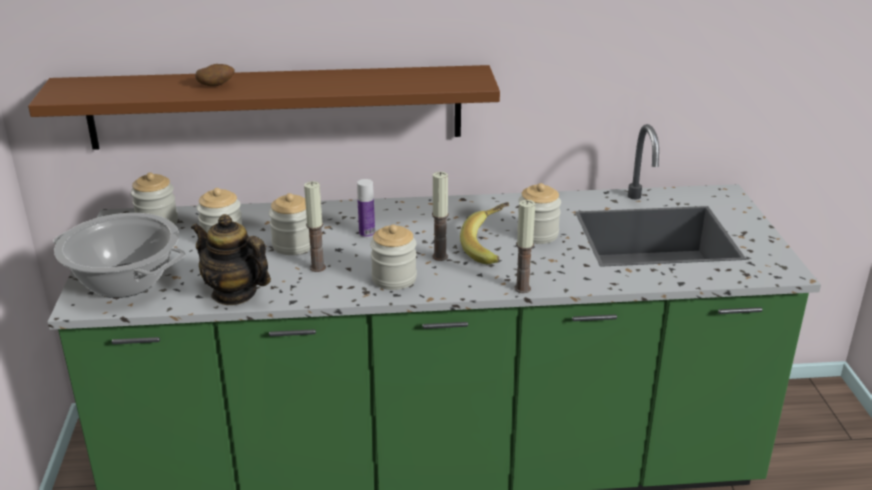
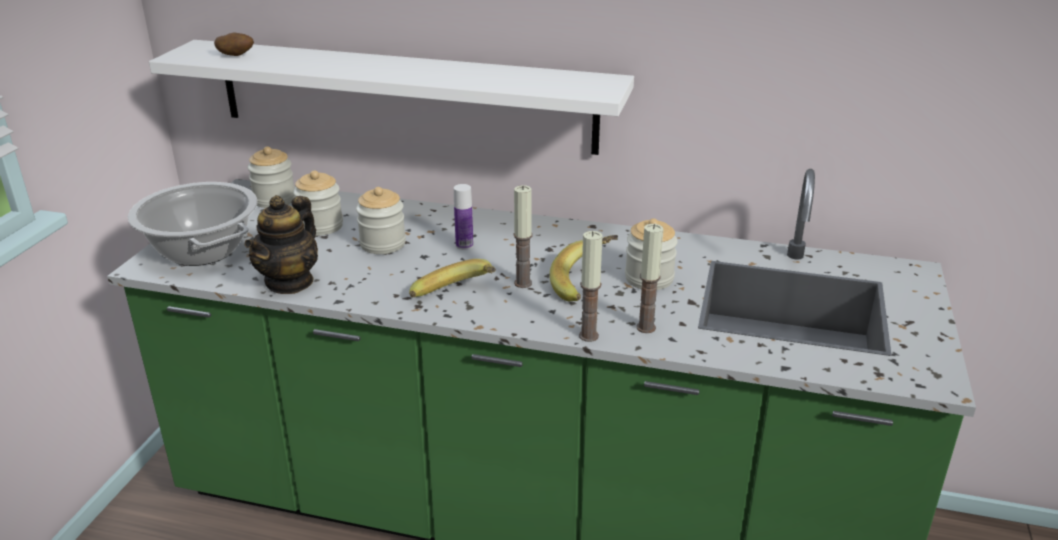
camera: 20 degrees right, 0 degrees up
(216, 86) = (331, 63): potato -> potato (236, 56)
(234, 293) = (289, 282): teapot -> teapot turned 120 degrees counterclockwise
(276, 107) = (404, 96): brown shelf -> white shelf
(317, 267) = (389, 271): candle -> candle (646, 327)
(394, 279) = (457, 298): jar -> banana

